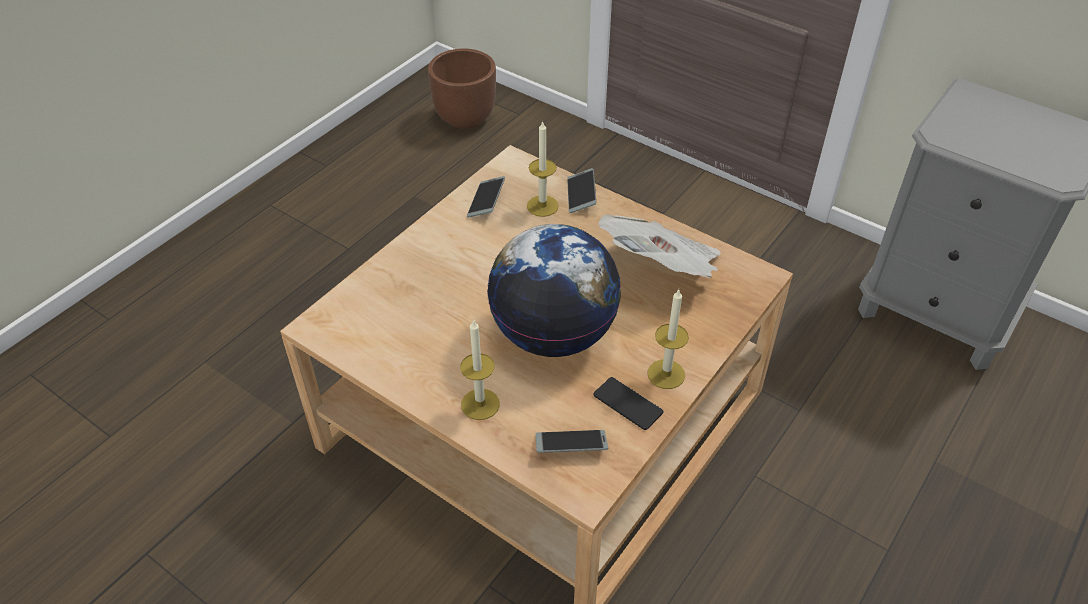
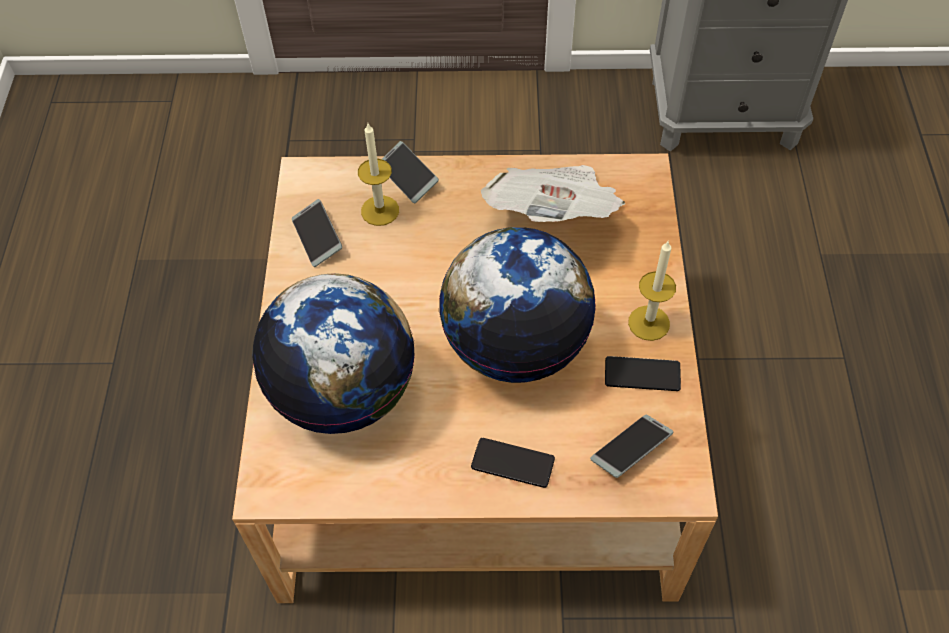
camera: 35 degrees left, 10 degrees up
(414, 299) = (344, 392): none -> globe
(466, 118) = (115, 135): brown planter -> none
(480, 404) = (512, 463): candle -> phone

